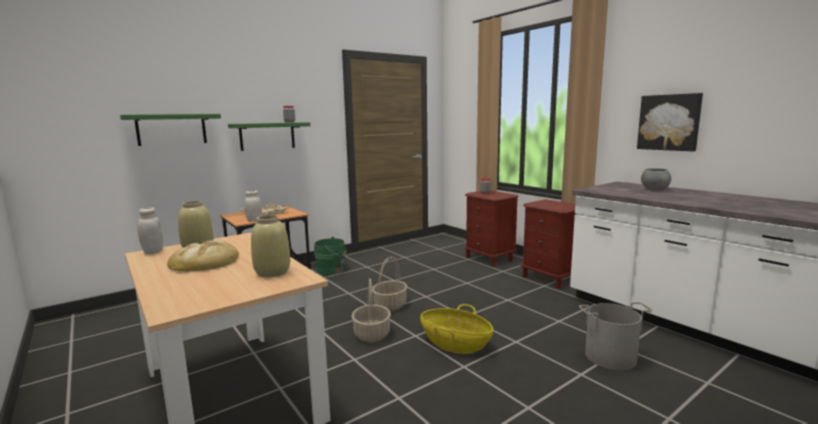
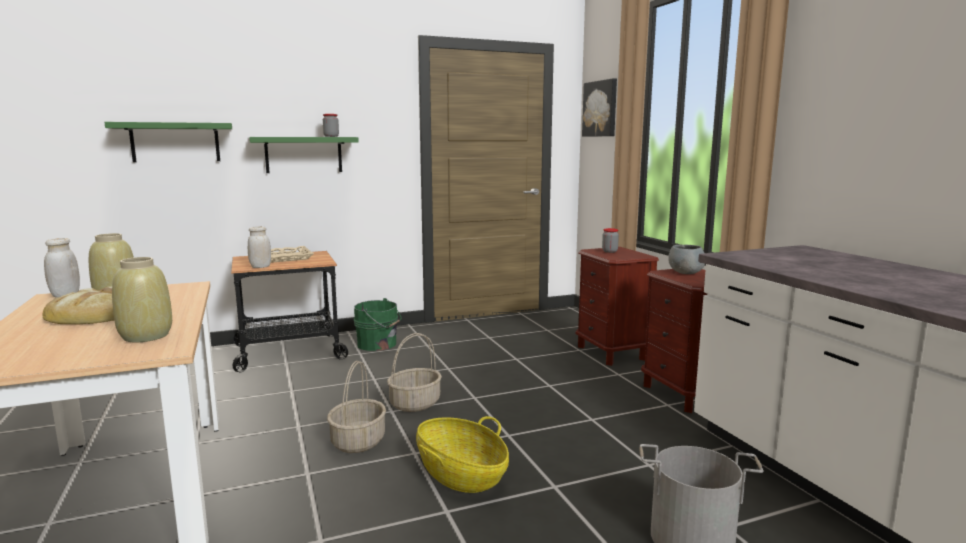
camera: 15 degrees right, 0 degrees up
(654, 189) = (846, 262): grey bowl -> grey bowl (685, 273)
(669, 122) = (889, 146): picture -> picture (601, 109)

